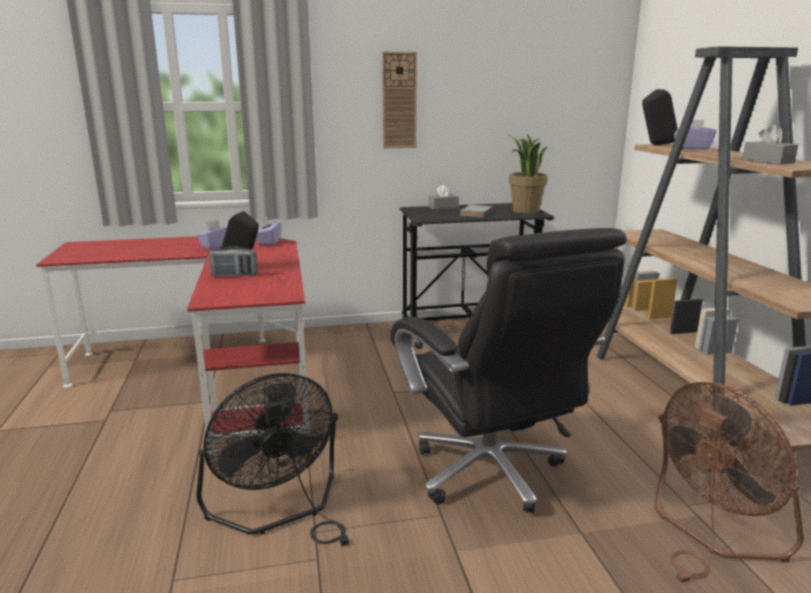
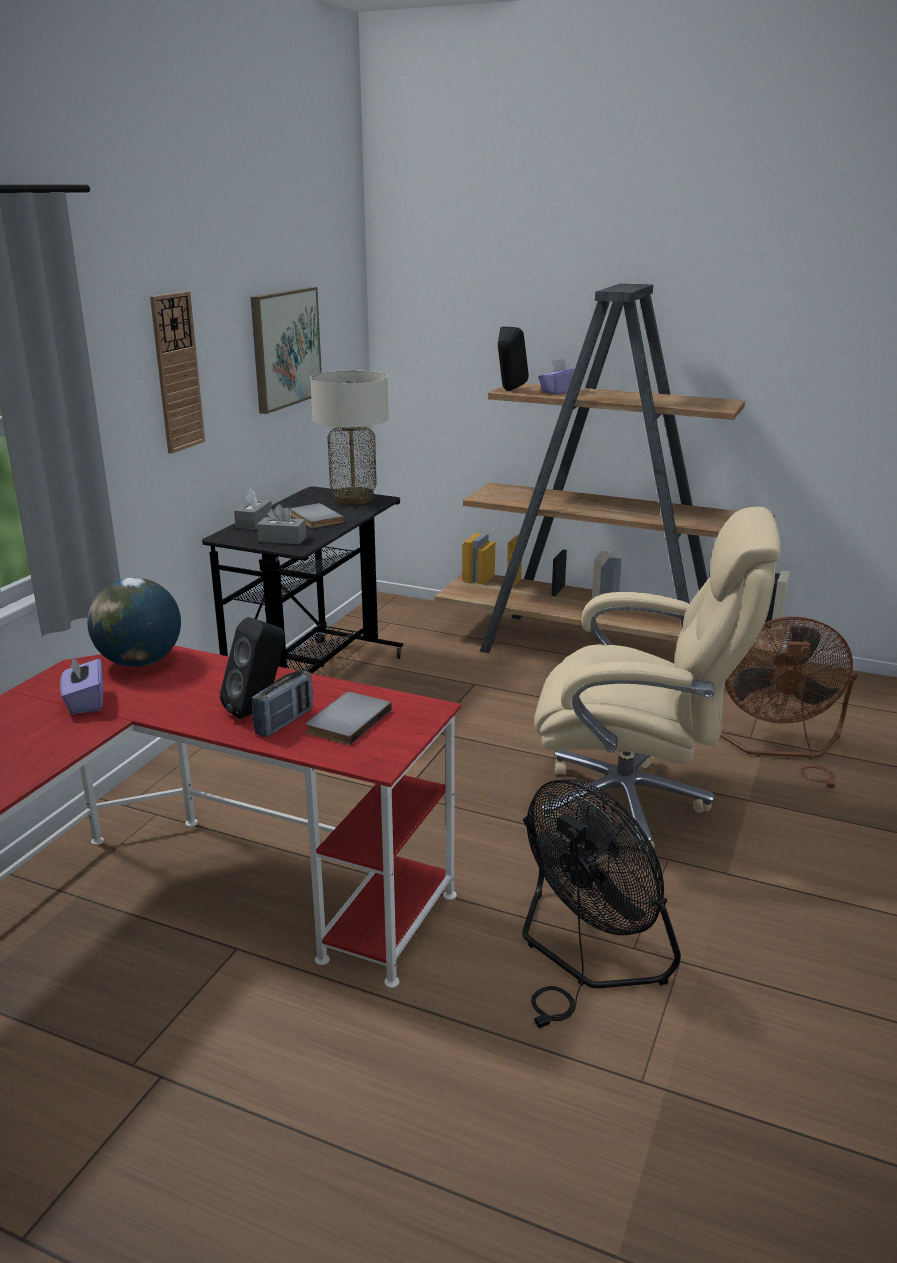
camera: 55 degrees left, 5 degrees up
(250, 284) = (346, 720): none -> grey book
(269, 242) = (141, 662): purple tissue box -> globe
(286, 510) = (578, 956): black fan -> black fan turned 135 degrees clockwise
(493, 477) = (633, 805): black office chair -> beige office chair
(515, 102) = (285, 348): none -> picture
(525, 211) = (354, 499): potted plant -> table lamp
(767, 161) = (681, 403): grey tissue box -> grey tissue box (282, 539)

